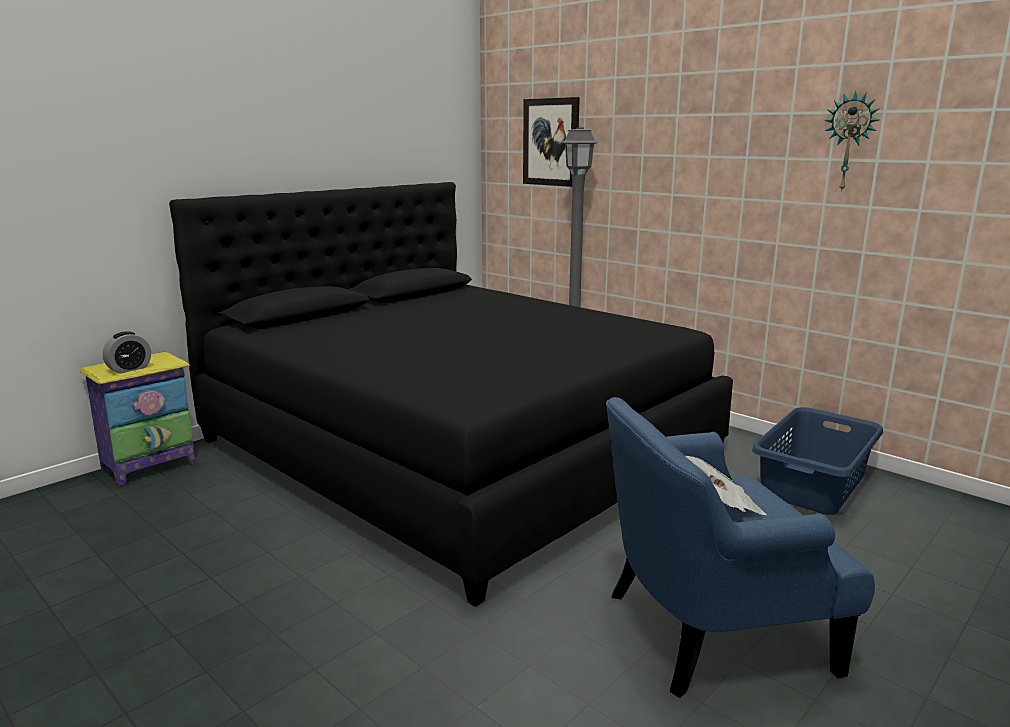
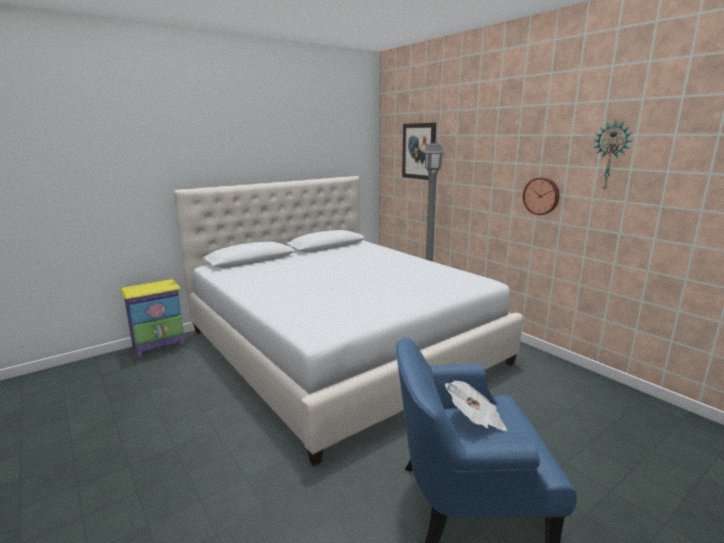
camera: 10 degrees right, 0 degrees up
(129, 369) = (145, 290): alarm clock -> none
(457, 446) = (341, 346): black bed -> white bed
(749, 203) = (541, 196): none -> wall clock
(814, 485) = (574, 394): blue laundry basket -> none

